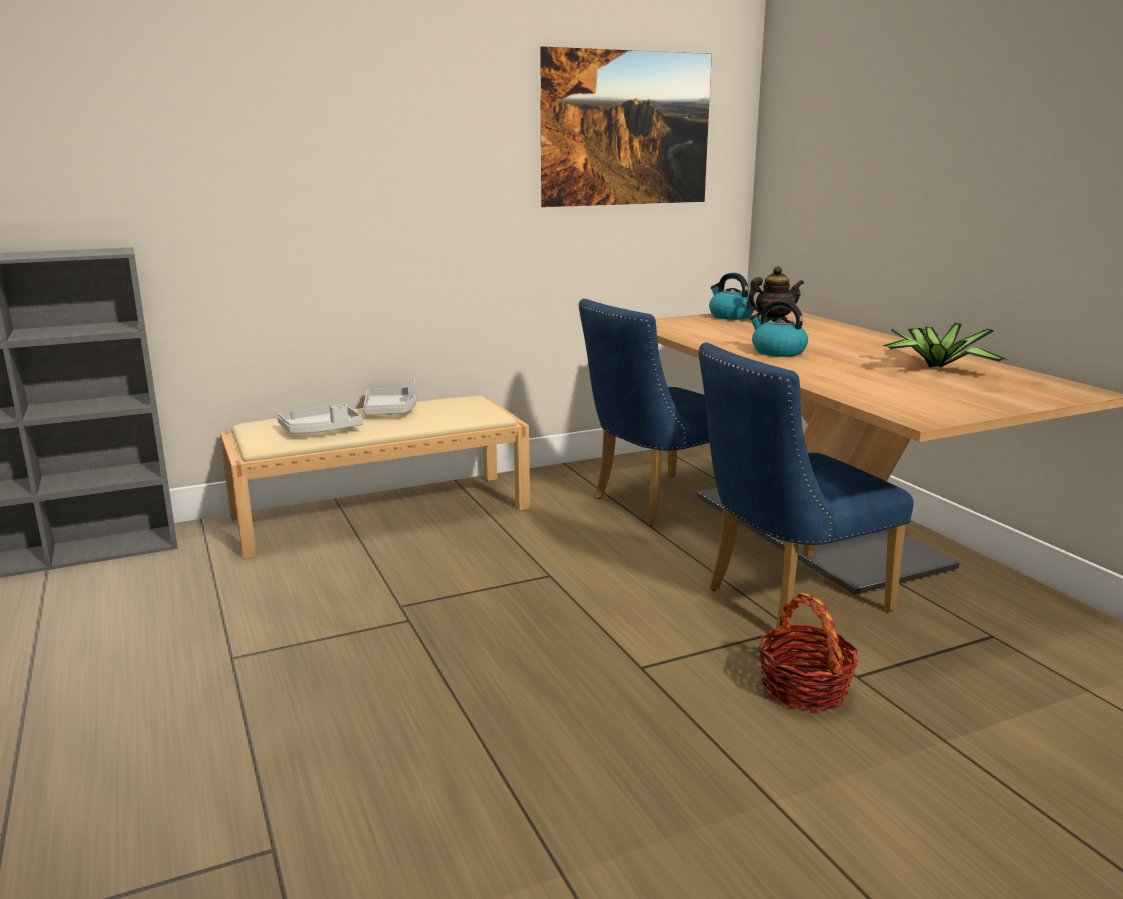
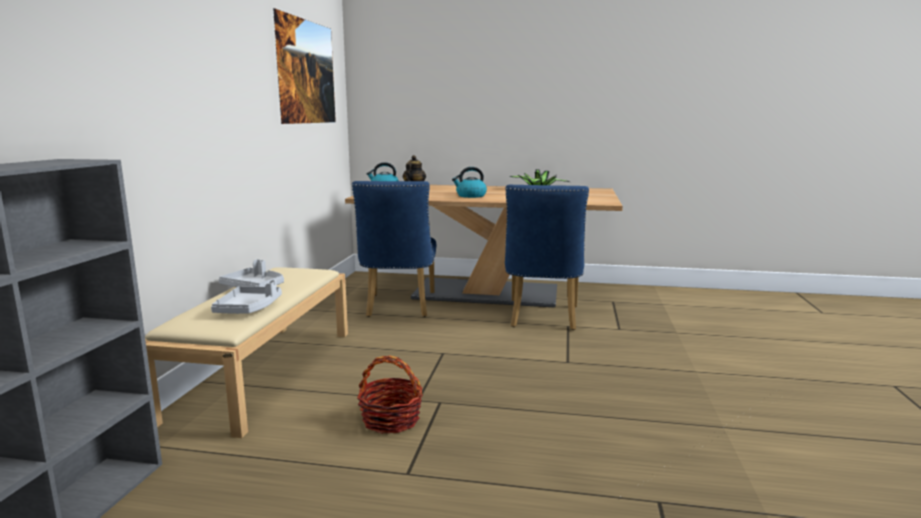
camera: 55 degrees left, 5 degrees down
(804, 688) = (619, 340): basket -> basket (391, 420)

